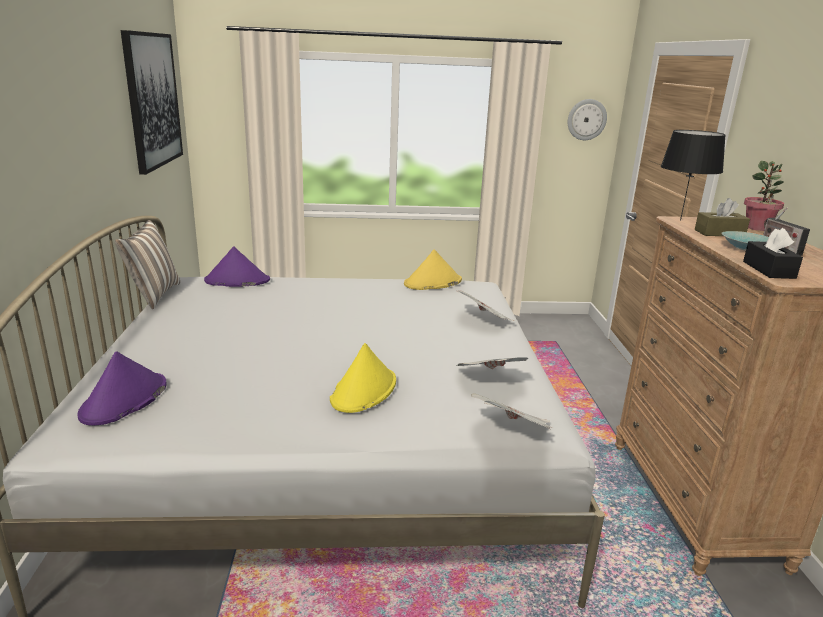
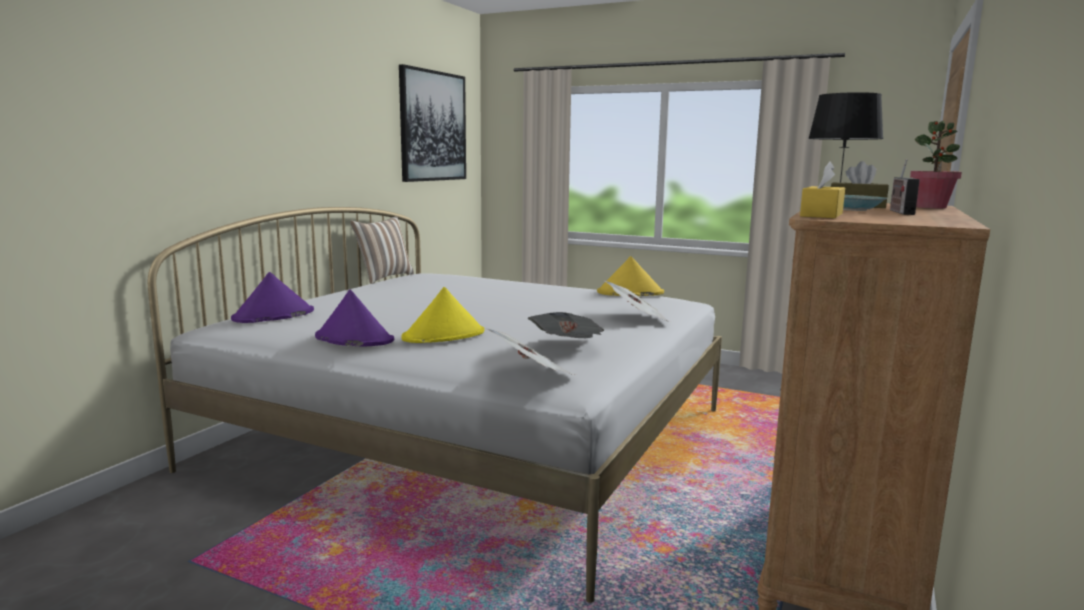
camera: 30 degrees right, 10 degrees down
(237, 281) = (456, 275): purple hat -> purple hat (353, 339)
(586, 119) = (887, 142): wall clock -> none
(768, 270) = (821, 215): black tissue box -> yellow tissue box

